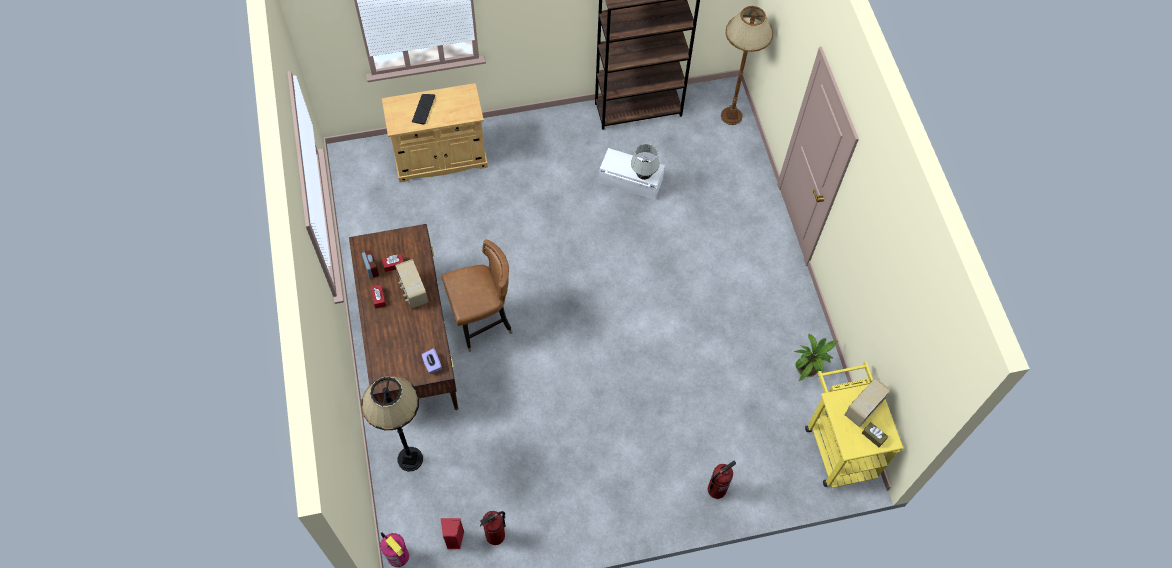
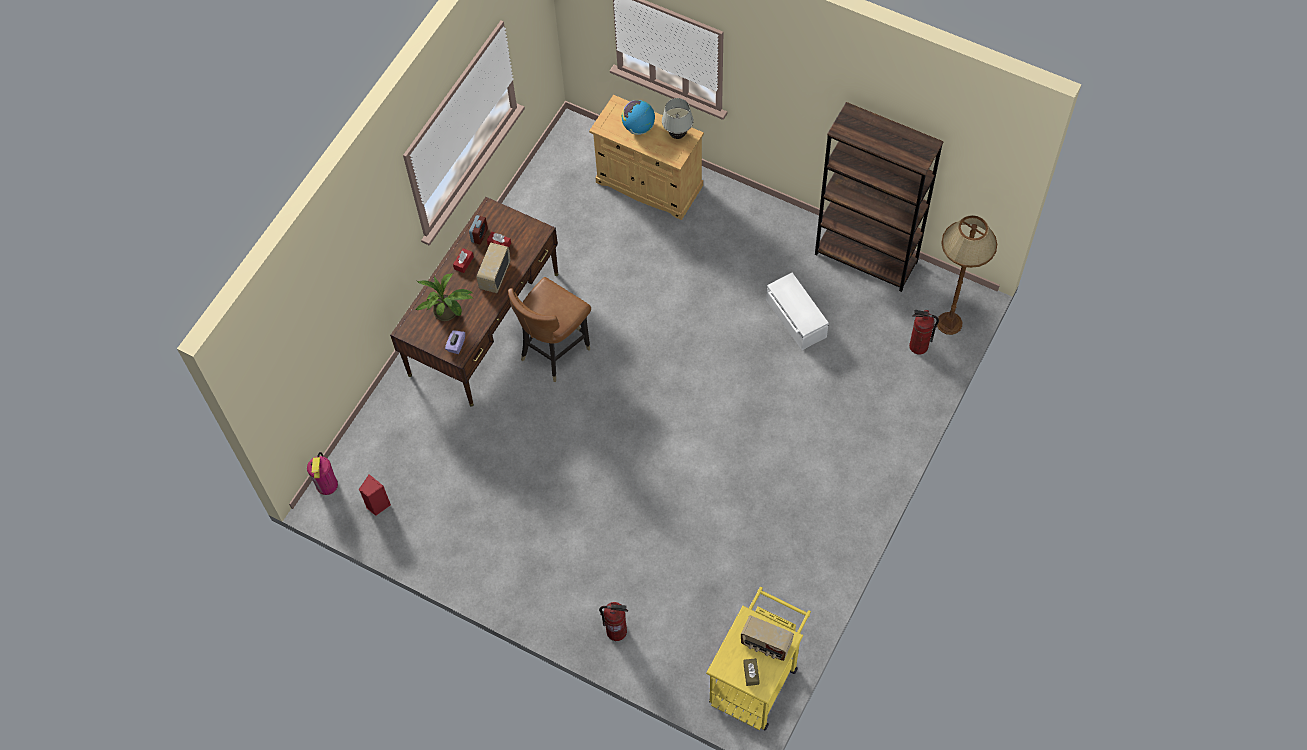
camera: 45 degrees right, 0 degrees up
(410, 459) = (401, 417): black floor lamp -> none
(423, 109) = (638, 127): keyboard -> globe
(482, 324) = (554, 351): brown chair -> brown chair turned 105 degrees clockwise
(495, 535) = (410, 527): fire extinguisher -> fire extinguisher (918, 346)
(643, 176) = (799, 319): white table lamp -> white table lamp (677, 135)
(809, 367) = (797, 596): potted plant -> potted plant (448, 313)
(863, 408) = (766, 644): radio -> radio turned 150 degrees counterclockwise

